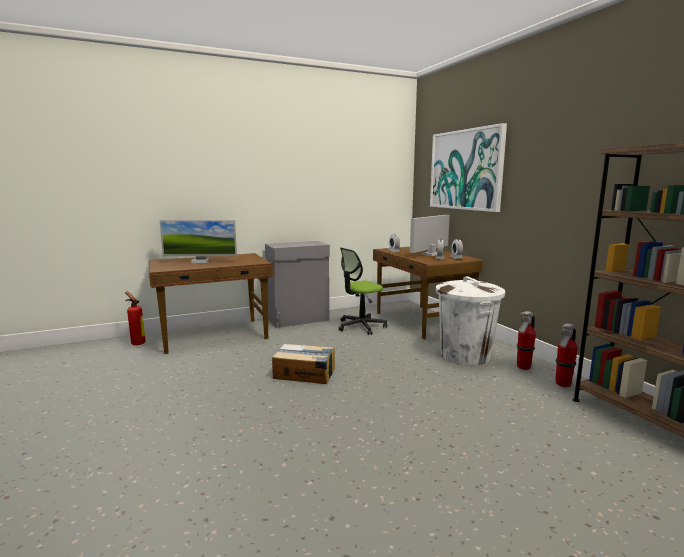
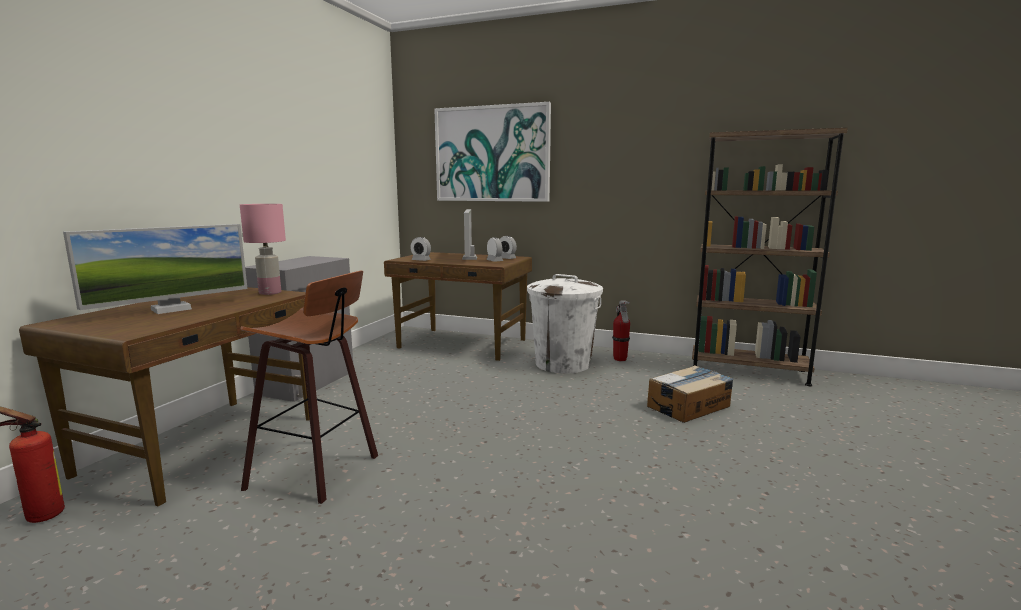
camera: 45 degrees left, 0 degrees up
(228, 363) = (319, 470): none -> stool
(255, 260) = (270, 293): none -> pink table lamp
(305, 373) = (453, 438): cardboard box -> cardboard box (689, 406)
(361, 326) = (408, 367): office chair -> none
(562, 384) = (666, 363): fire extinguisher -> none

